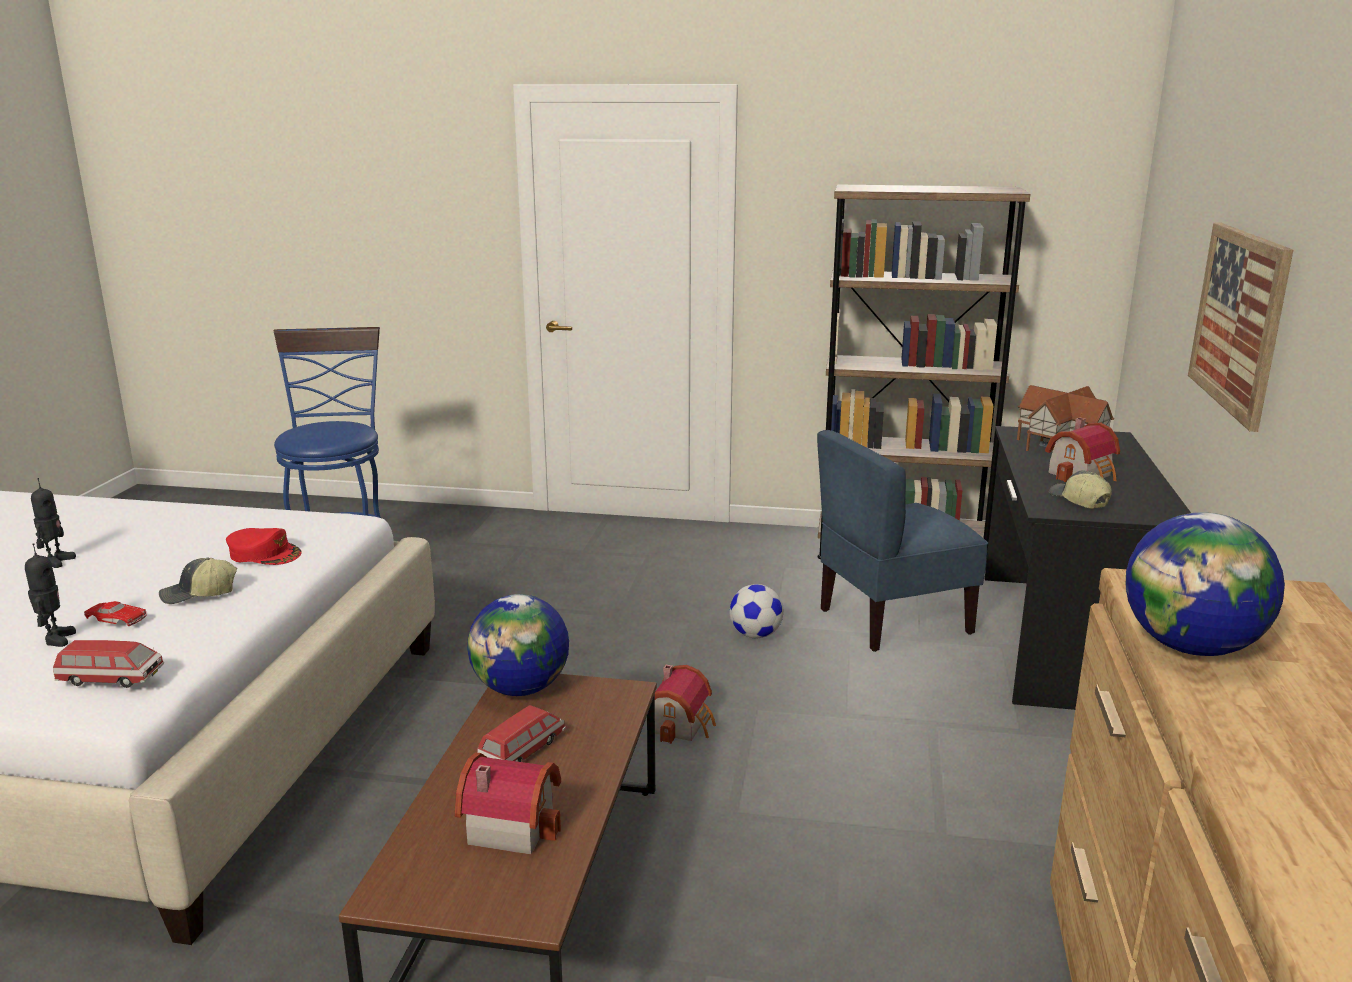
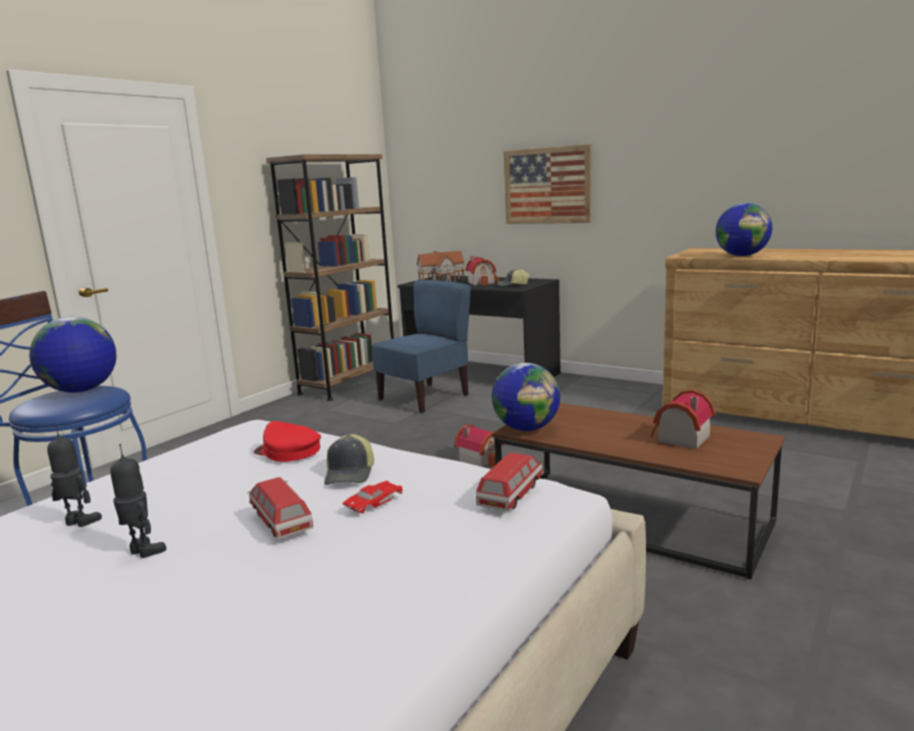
camera: 65 degrees left, 5 degrees down
(56, 639) = (399, 525): toy robot -> toy robot (79, 523)
(265, 554) = (288, 451): red cap -> red cap turned 105 degrees counterclockwise
(339, 429) = (81, 391): none -> globe
(522, 751) = (603, 432): toy car -> toy car (281, 521)
(756, 635) = (401, 428): football -> none
(893, 620) = (425, 398): blue chair -> blue chair turned 135 degrees counterclockwise

